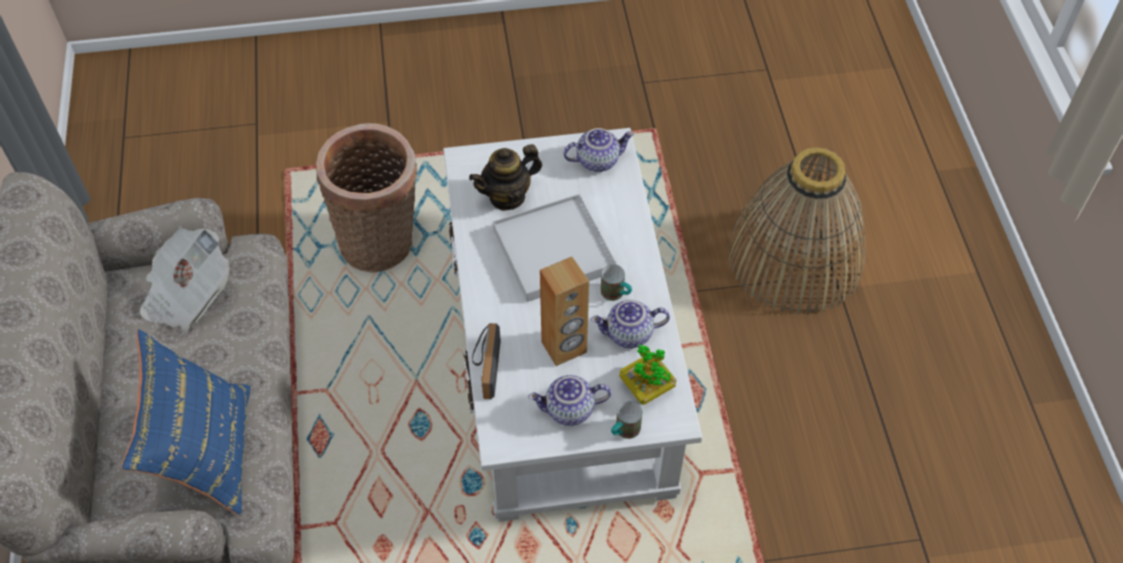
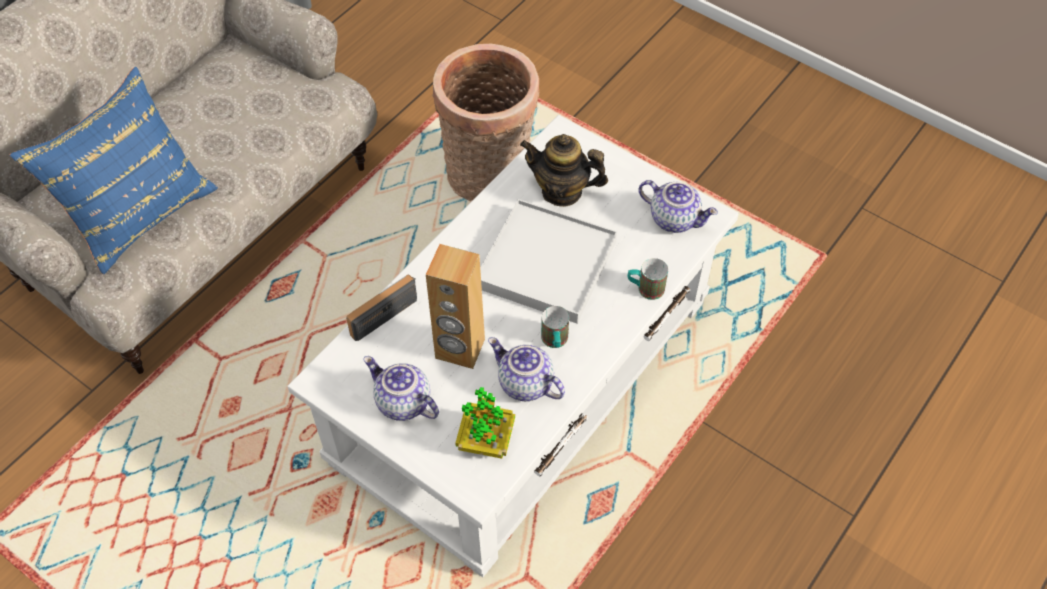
camera: 45 degrees right, 0 degrees up
(188, 294) = (257, 90): newspaper -> none
(624, 431) = (423, 459): mug -> mug (645, 289)
(794, 258) = (830, 470): basket -> none

